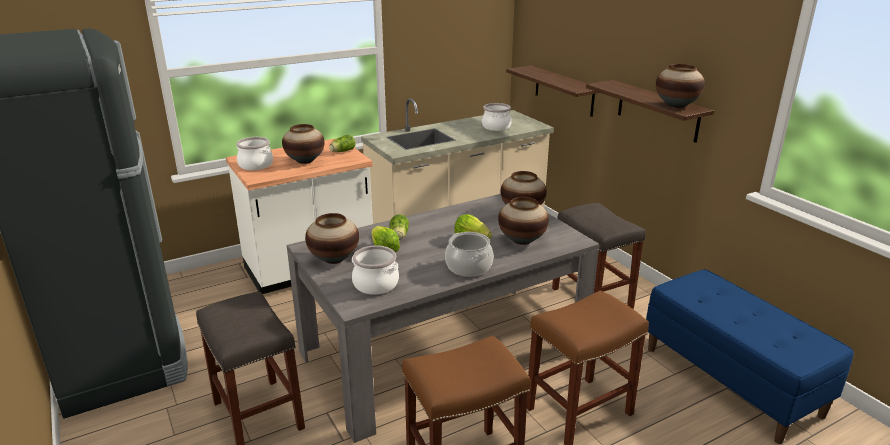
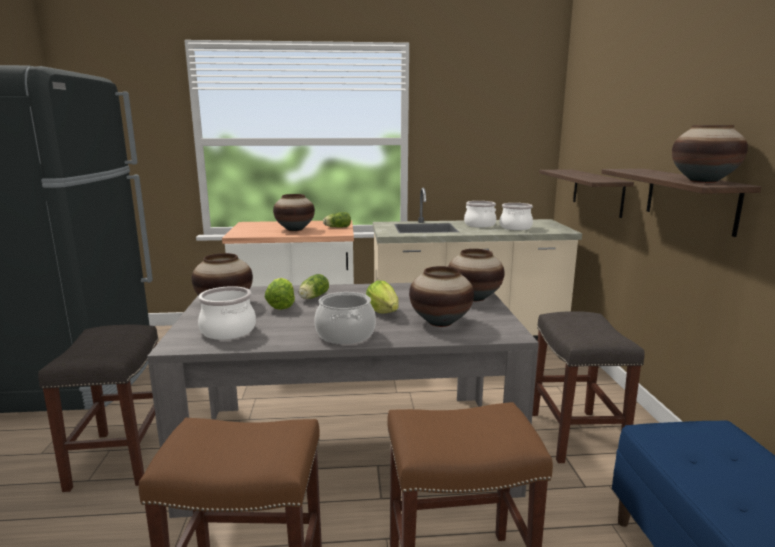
camera: 25 degrees right, 10 degrees down
(256, 165) = (251, 228): cooking pot -> cooking pot (480, 225)

